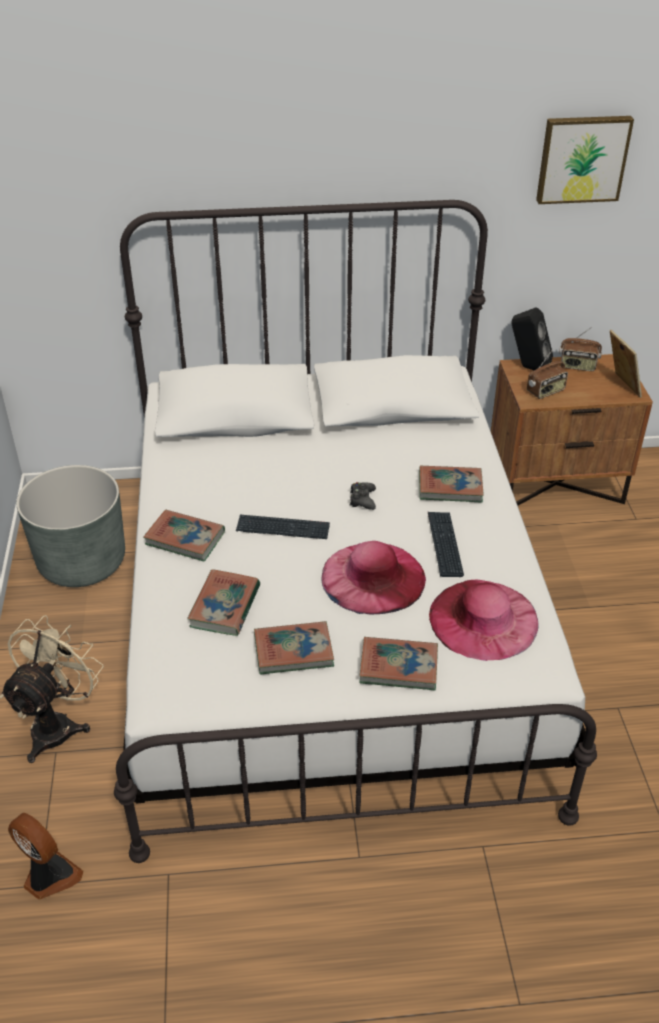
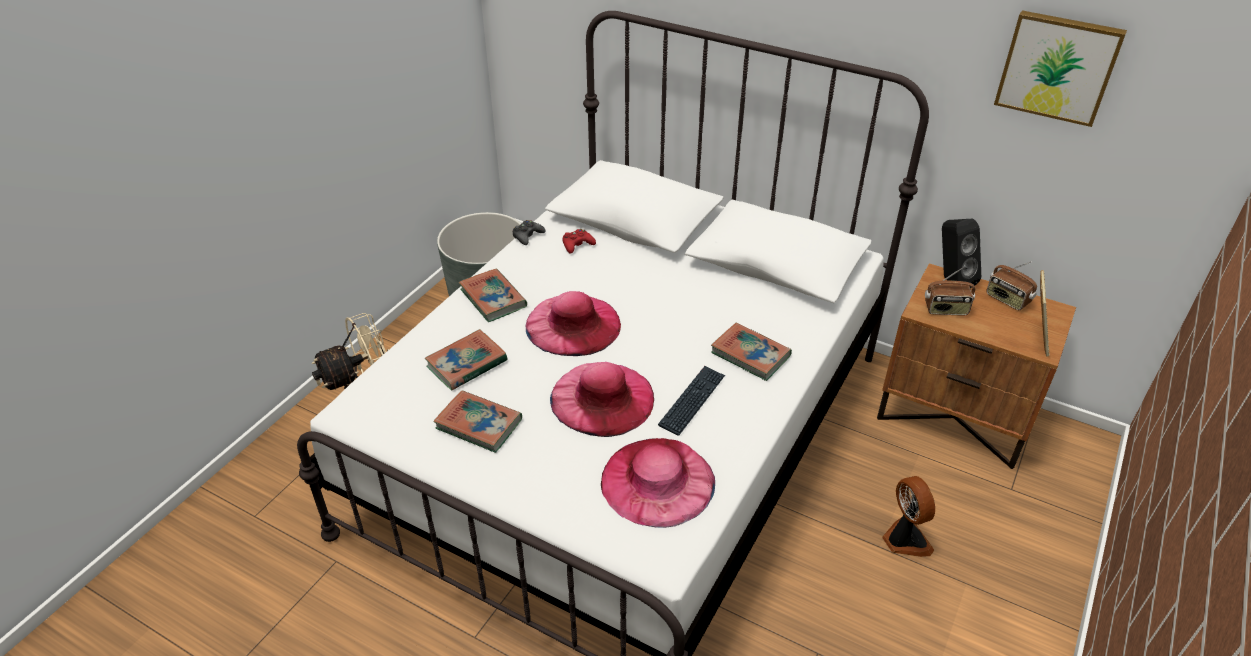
camera: 35 degrees right, 0 degrees up
(49, 876) = (265, 514): fan -> fan (904, 540)
(211, 458) = (577, 245): none -> red game controller
(283, 528) = (573, 324): keyboard -> pink hat
(362, 499) = (662, 330): black game controller -> black game controller (527, 236)
(398, 667) = (544, 481): book -> none

